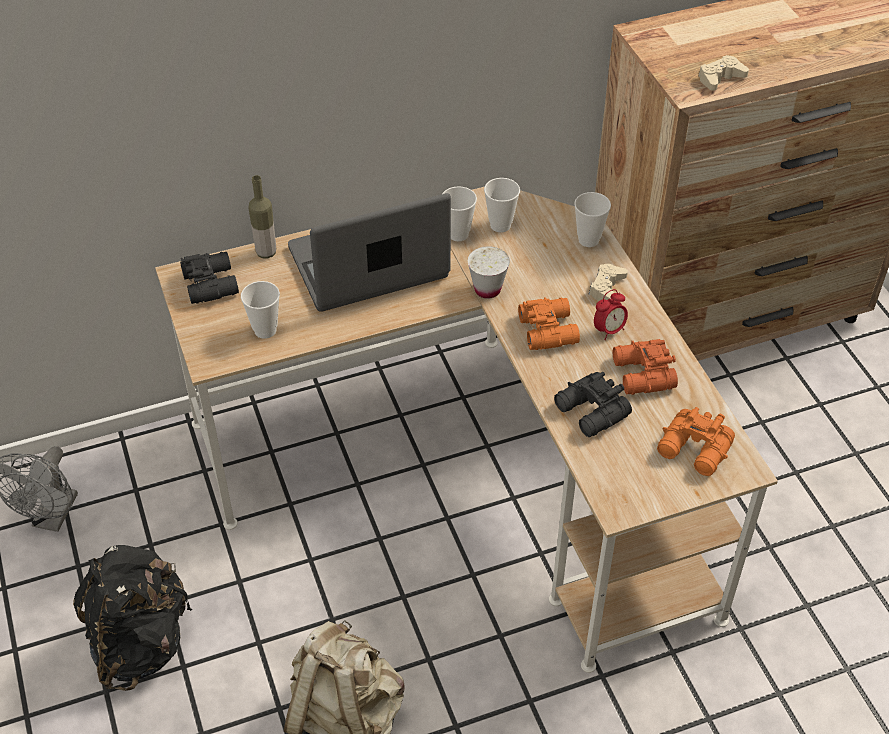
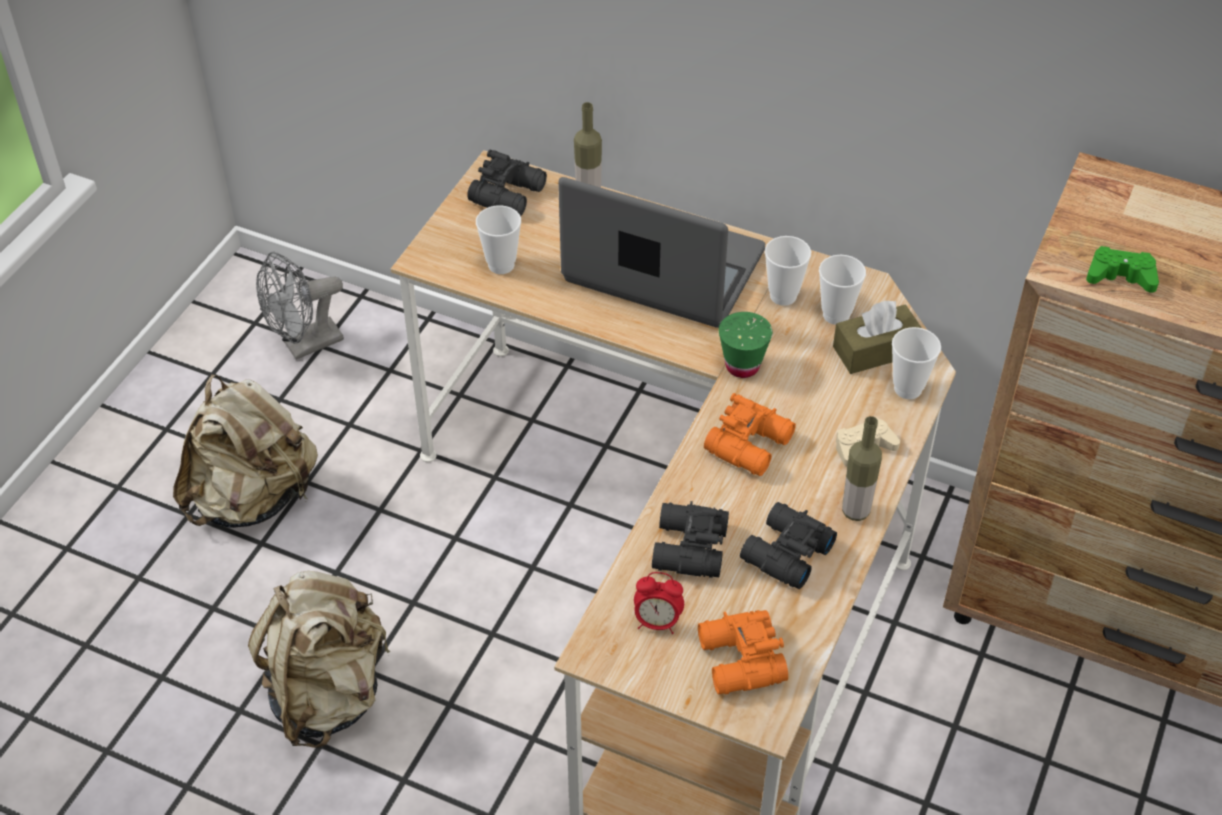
camera: 45 degrees right, 0 degrees up
(141, 643) = (253, 498): black backpack -> beige backpack
(487, 289) = (742, 366): white cup -> green cup
(546, 230) = (876, 350): none -> brown tissue box
(609, 330) = (809, 488): alarm clock -> alarm clock (657, 622)
(642, 375) = (784, 554): orange binoculars -> black binoculars
(647, 325) = (855, 511): none -> bottle
(720, 78) = (1120, 276): beige game controller -> green game controller

